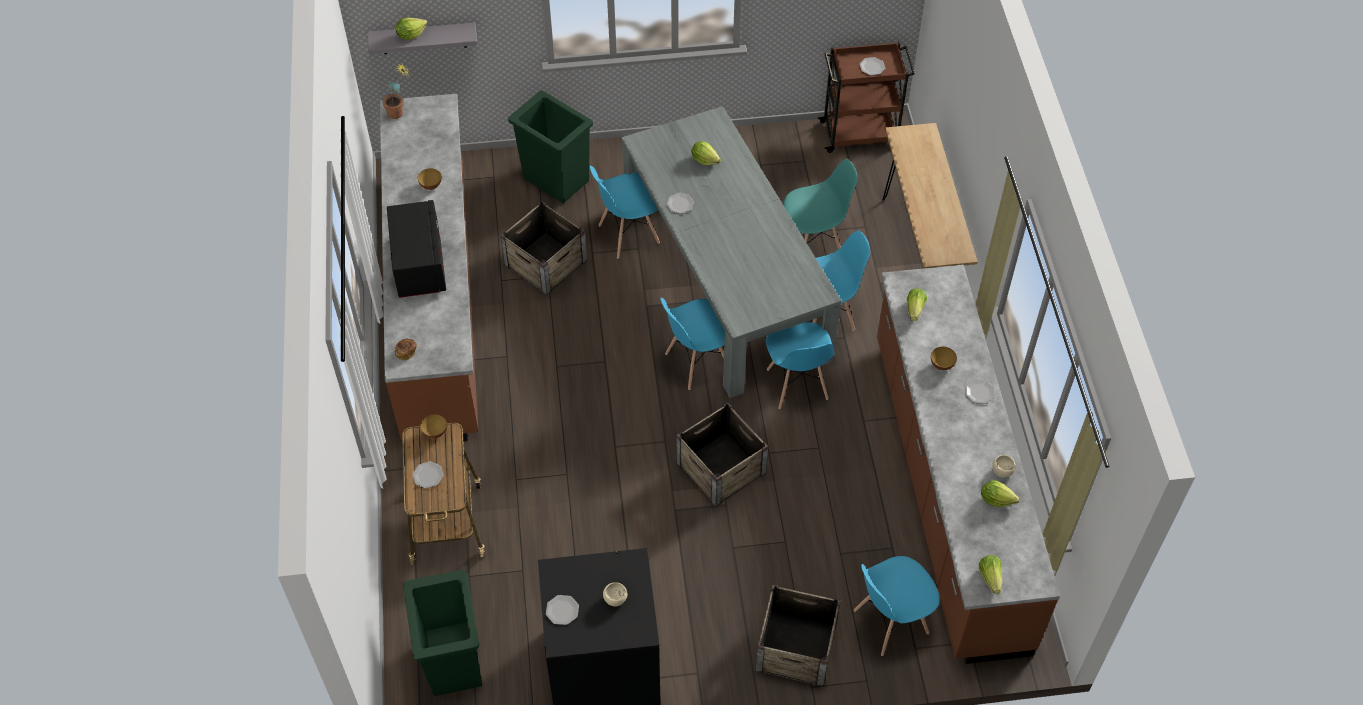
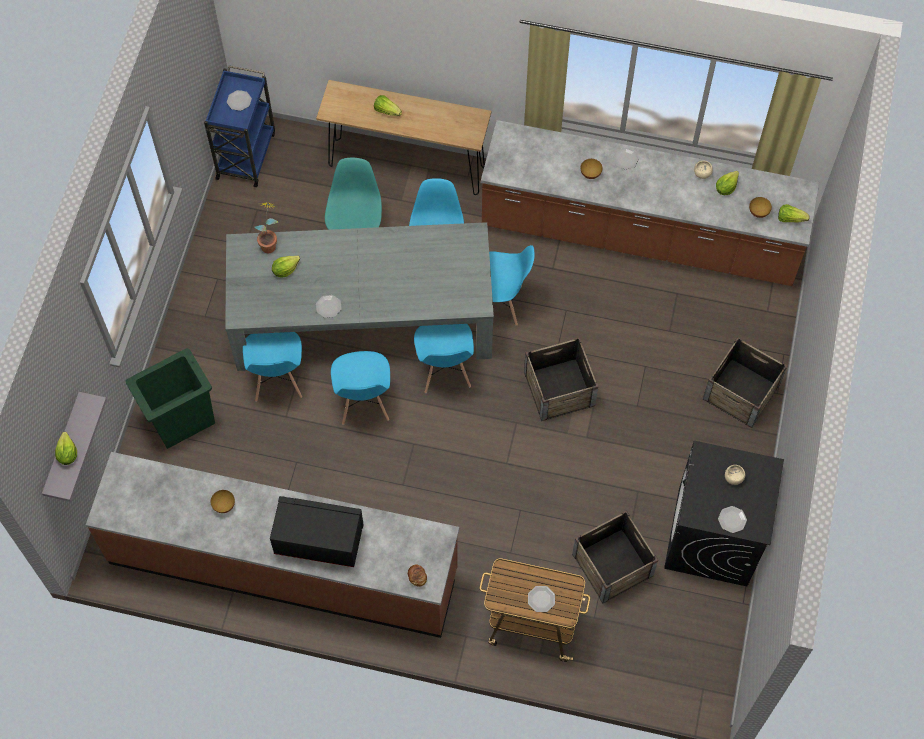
camera: 70 degrees left, 10 degrees up
(400, 113) = (114, 510): potted plant -> potted plant (270, 243)
(435, 433) = (498, 581): bowl -> bowl (758, 212)
(453, 660) = (670, 651): green trash can -> none
(546, 263) = (280, 459): crate -> crate (612, 564)
(860, 133) = (246, 154): brown cart -> blue cart
(890, 622) = (740, 319): blue chair -> blue chair (363, 402)
(915, 309) = (528, 171): lettuce -> lettuce (387, 111)

